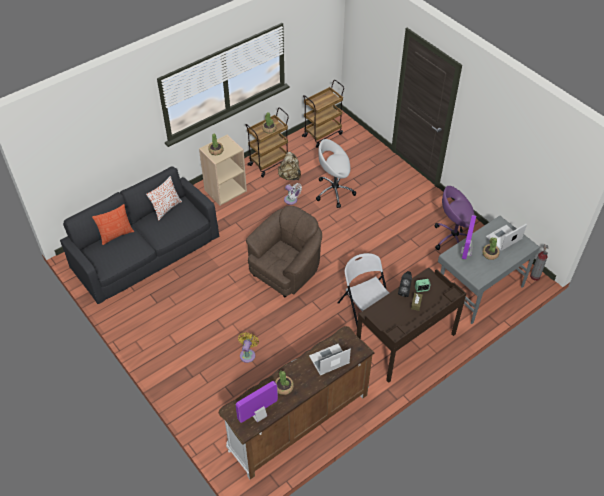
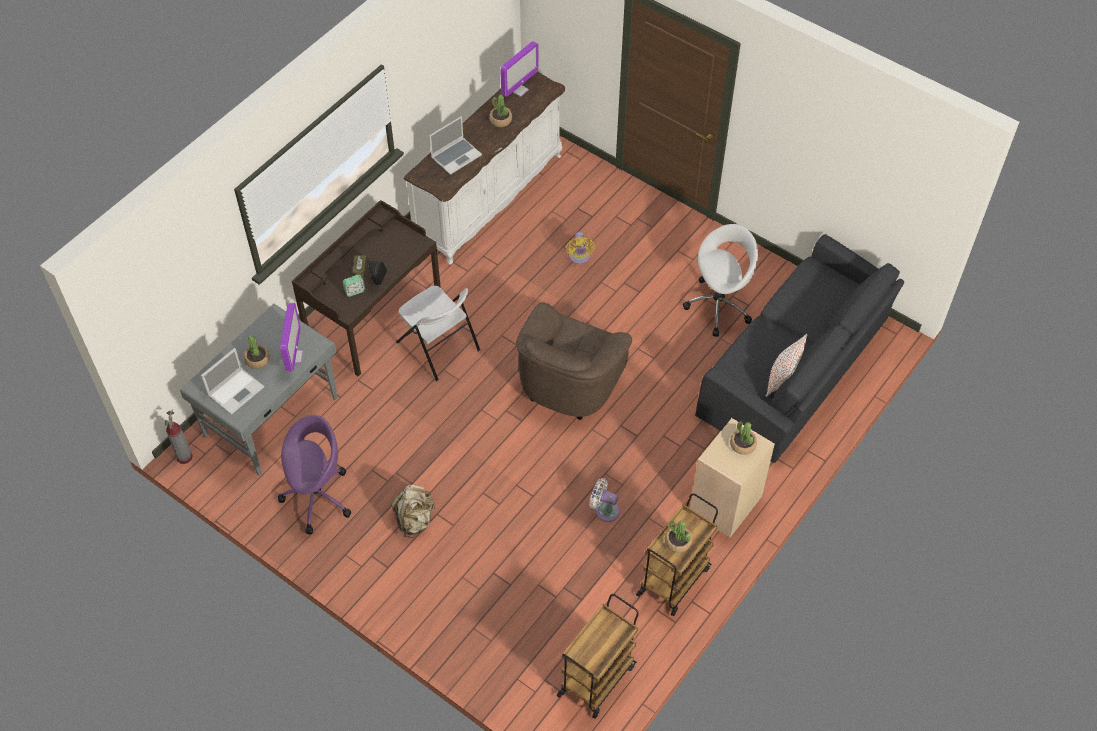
camera: 165 degrees right, 5 degrees up
(116, 235) = (830, 320): orange pillow -> none
(289, 176) = (626, 562): beige backpack -> beige backpack (415, 520)
(333, 191) = (538, 546): white office chair -> white office chair (719, 305)

